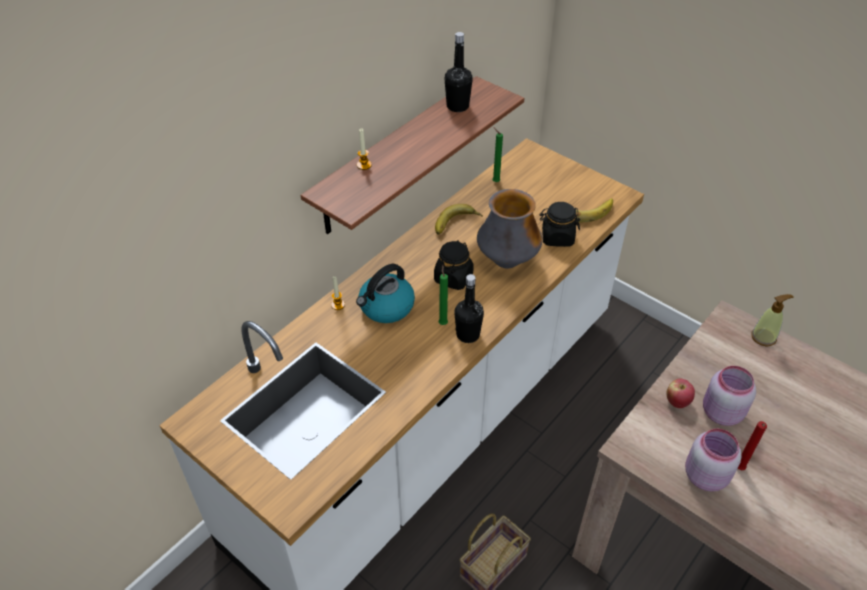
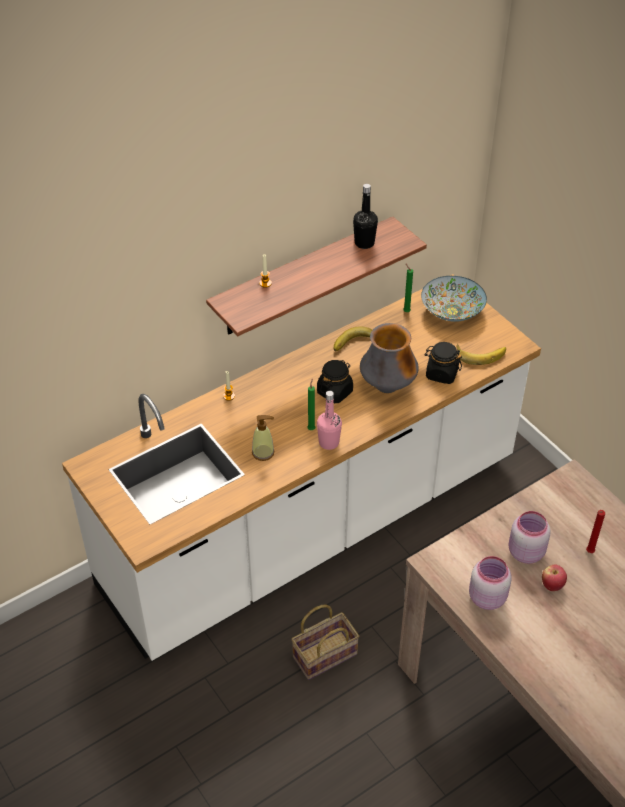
camera: 15 degrees right, 0 degrees up
(386, 307) = (268, 406): kettle -> none
(468, 334) = (329, 442): black bottle -> pink bottle
(541, 174) = (452, 311): none -> bowl
(677, 401) = (491, 535): apple -> apple (552, 585)
(739, 469) = (518, 599): red candle -> red candle (589, 552)
(763, 337) = (596, 499): soap dispenser -> soap dispenser (263, 452)

